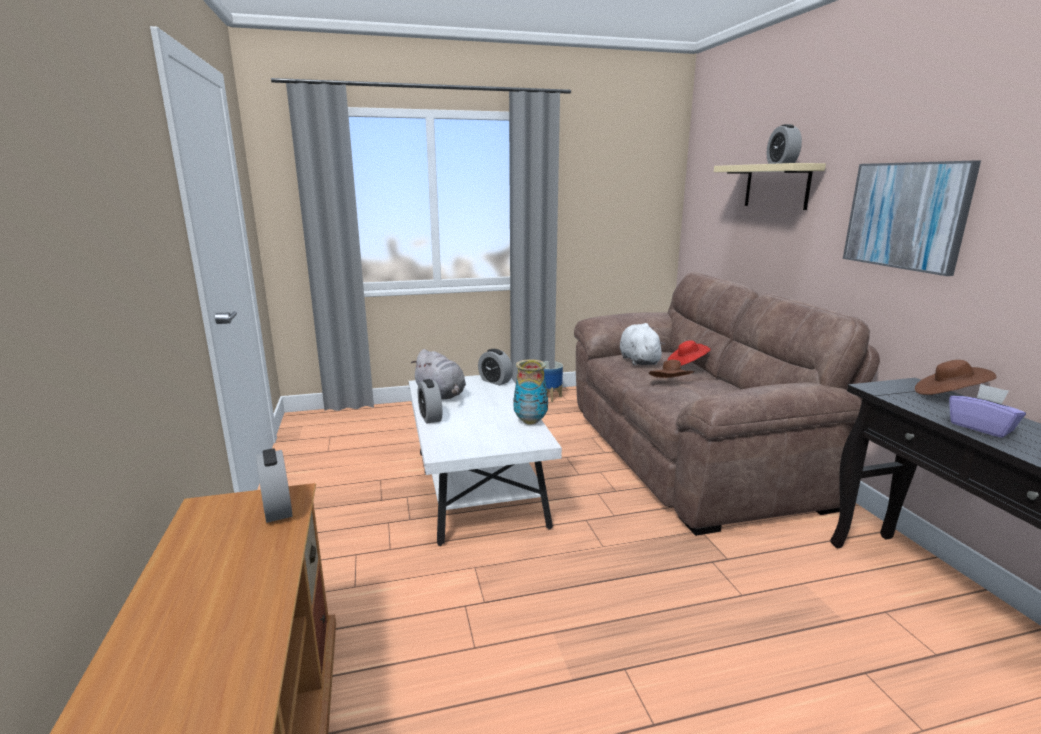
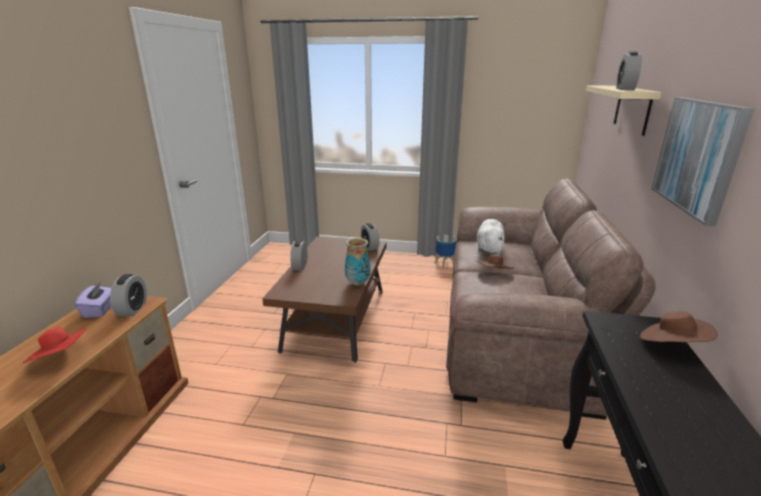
camera: 25 degrees right, 5 degrees up
(441, 395) = (324, 251): grey plush toy -> none
(477, 487) = (335, 319): white coffee table -> brown coffee table
(687, 364) = (524, 259): red hat -> red hat (61, 358)
(981, 427) = (649, 385): purple tissue box -> purple tissue box (100, 310)

